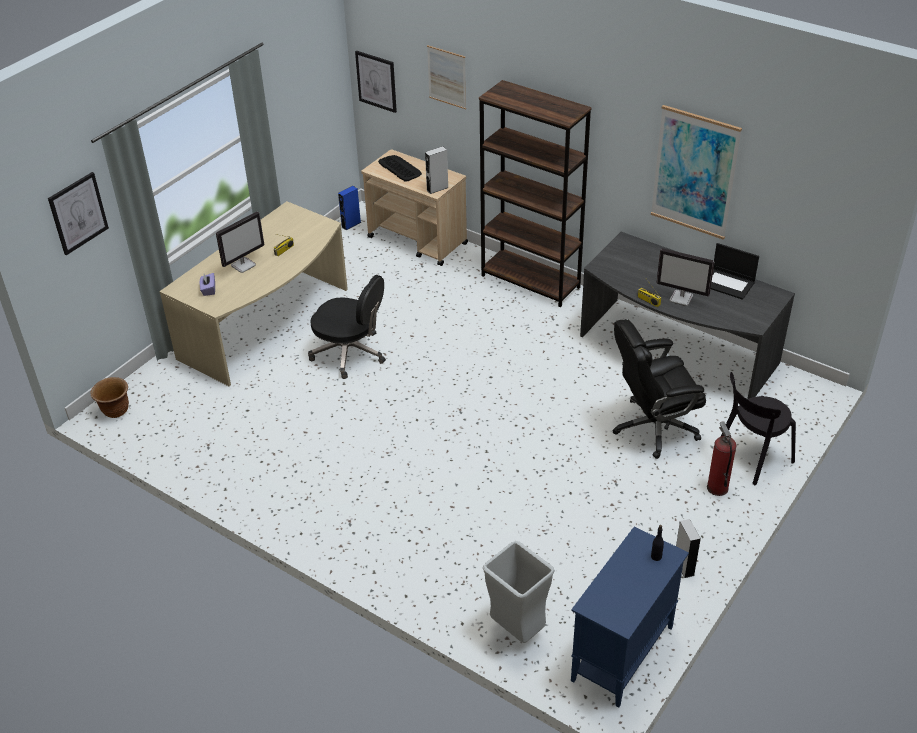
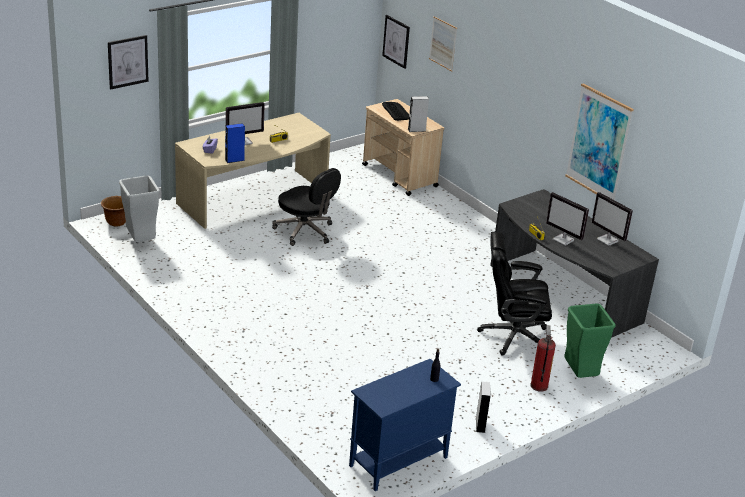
camera: 15 degrees right, 10 degrees down
(351, 224) = (354, 154): blue speaker -> blue speaker (234, 160)
(516, 630) = (327, 425): grey trash can -> grey trash can (141, 241)
(530, 281) = (472, 222): brown bookcase -> none
(728, 284) = (608, 240): laptop -> monitor
(751, 458) = (579, 375): black chair -> green trash can

